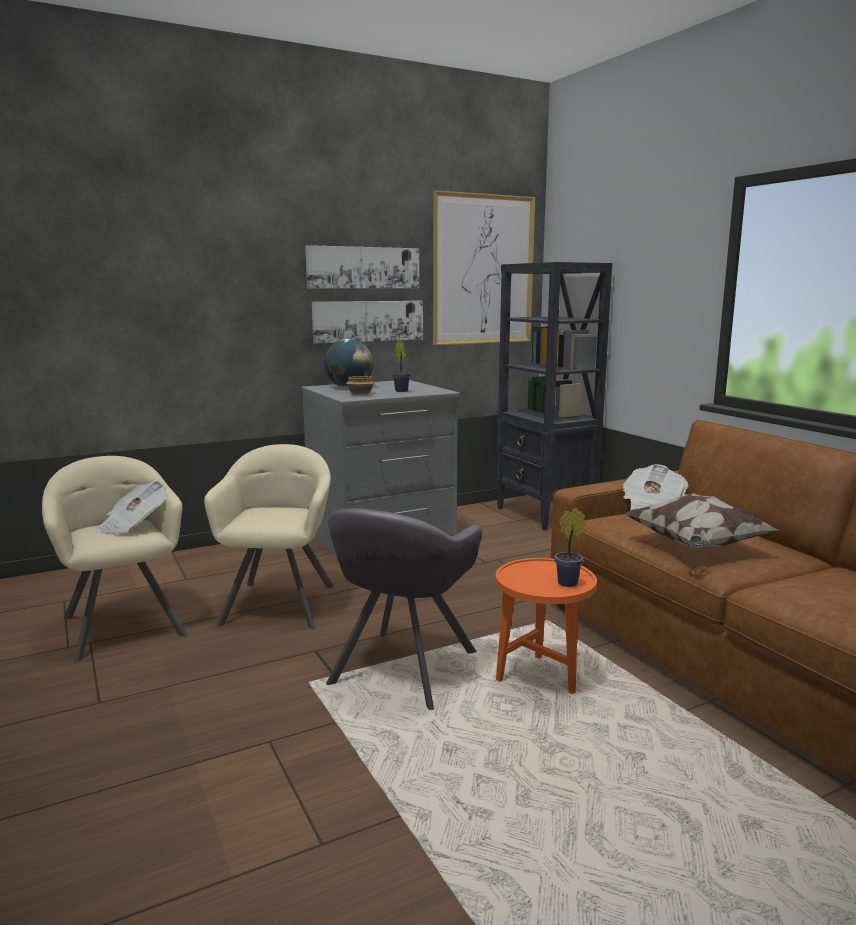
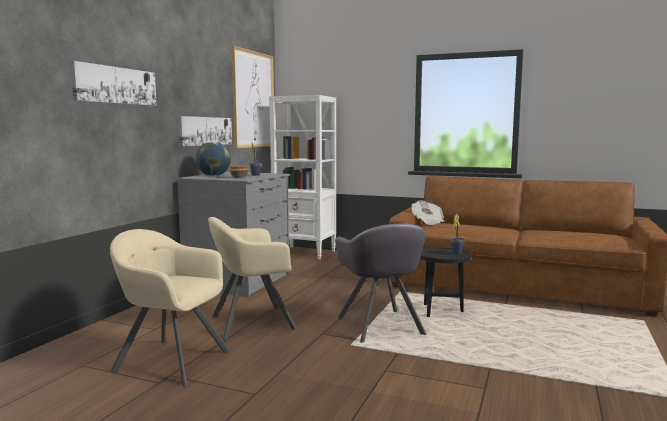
camera: 40 degrees left, 5 degrees down
(133, 526) = (179, 278): newspaper -> none
(279, 604) = (252, 322): beige armchair -> beige armchair turned 75 degrees counterclockwise
(363, 267) = (202, 93): picture -> picture (115, 85)
(541, 679) = (442, 311): orange side table -> black side table
(545, 514) = (305, 252): black bookcase -> white bookcase
(696, 546) = (478, 230): pillow -> none

